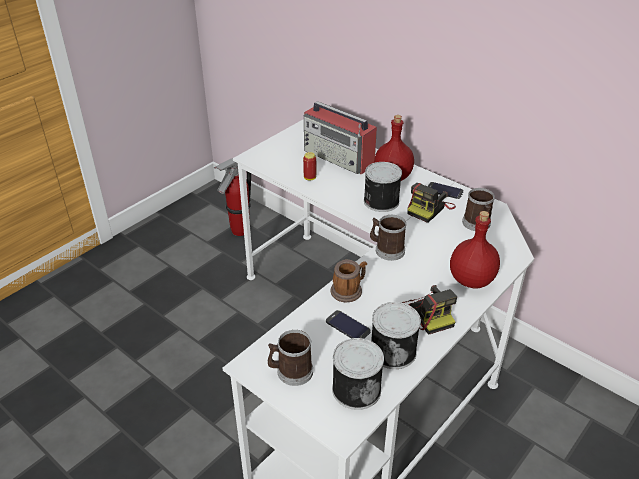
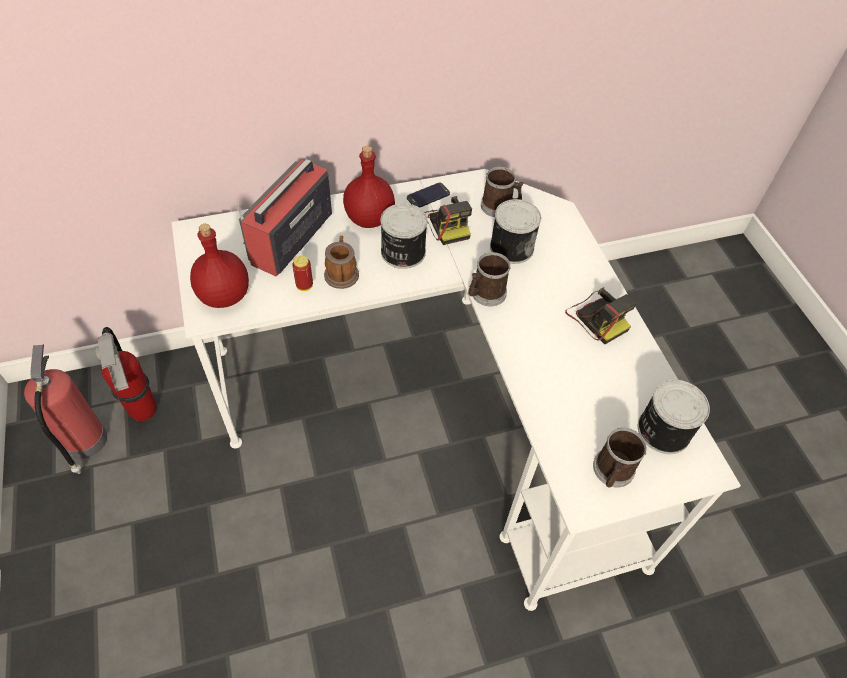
camera: 60 degrees left, 15 degrees up
(203, 222) = (85, 442): none -> fire extinguisher
(339, 158) = (290, 239): radio -> radio turned 135 degrees clockwise
(347, 326) = (576, 390): phone -> none
(349, 290) = (525, 359): mug -> mug (341, 272)
(393, 350) = (629, 373): can -> can (511, 246)
(428, 313) = (597, 318): camera -> camera turned 45 degrees clockwise
(472, 279) = (573, 260): red bottle -> red bottle (224, 295)

